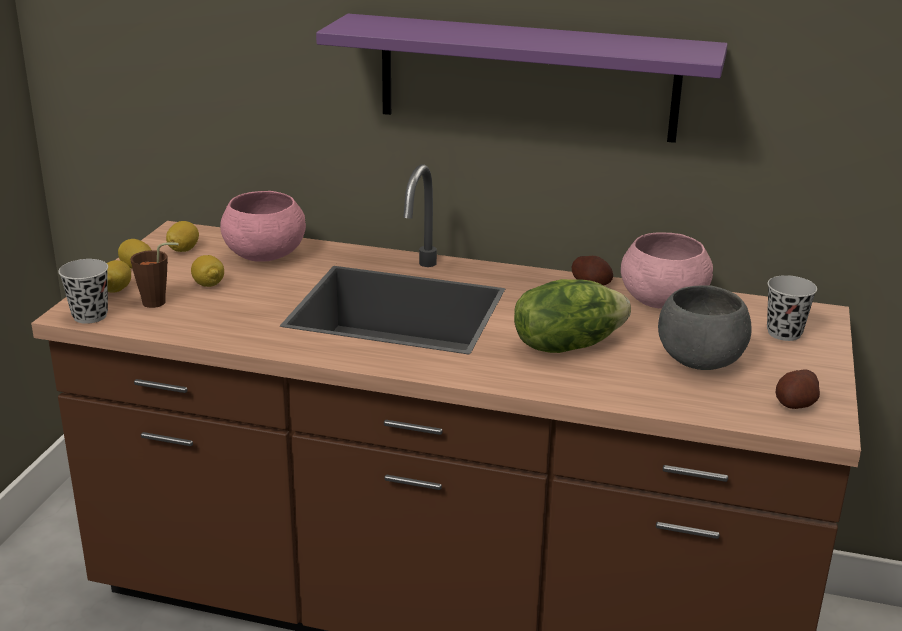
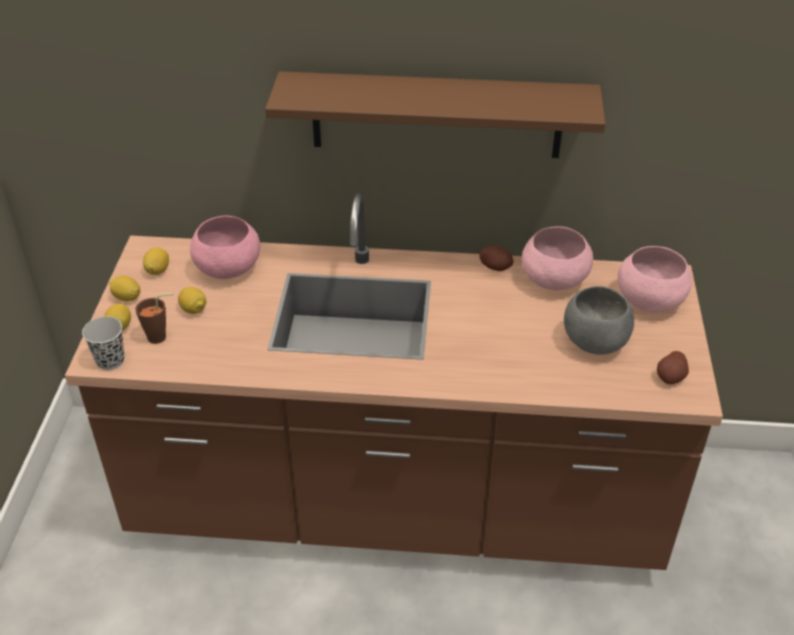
camera: 10 degrees left, 15 degrees up
(527, 78) = (436, 115): purple shelf -> brown shelf
(566, 345) = (493, 338): lettuce -> none
(784, 333) = (649, 302): black cup -> pink bowl

